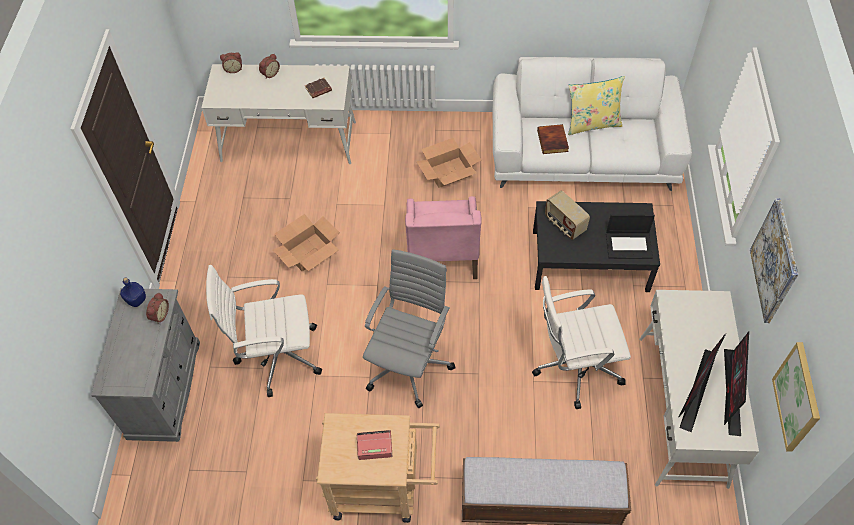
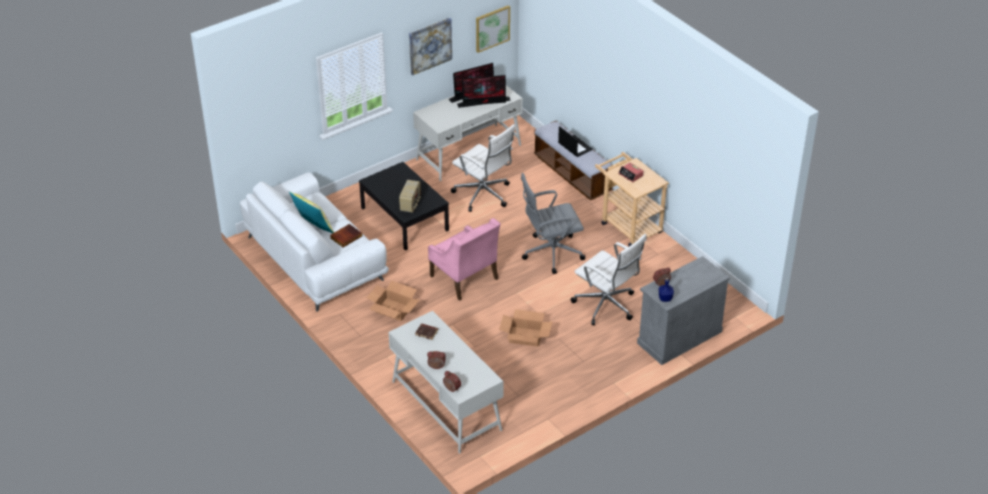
camera: 130 degrees left, 15 degrees down
(442, 255) = (464, 278): pink armchair -> pink armchair turned 90 degrees clockwise
(629, 245) = (400, 176): laptop -> laptop (574, 146)

